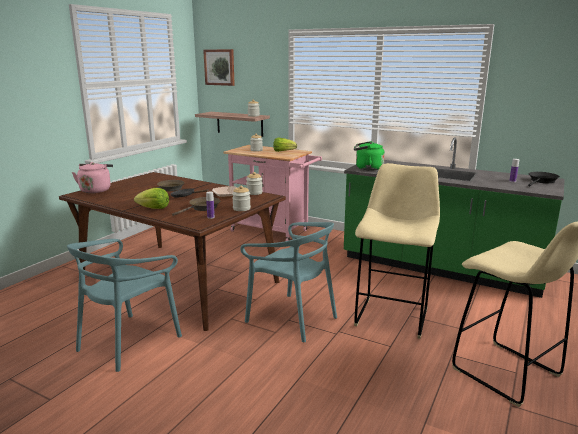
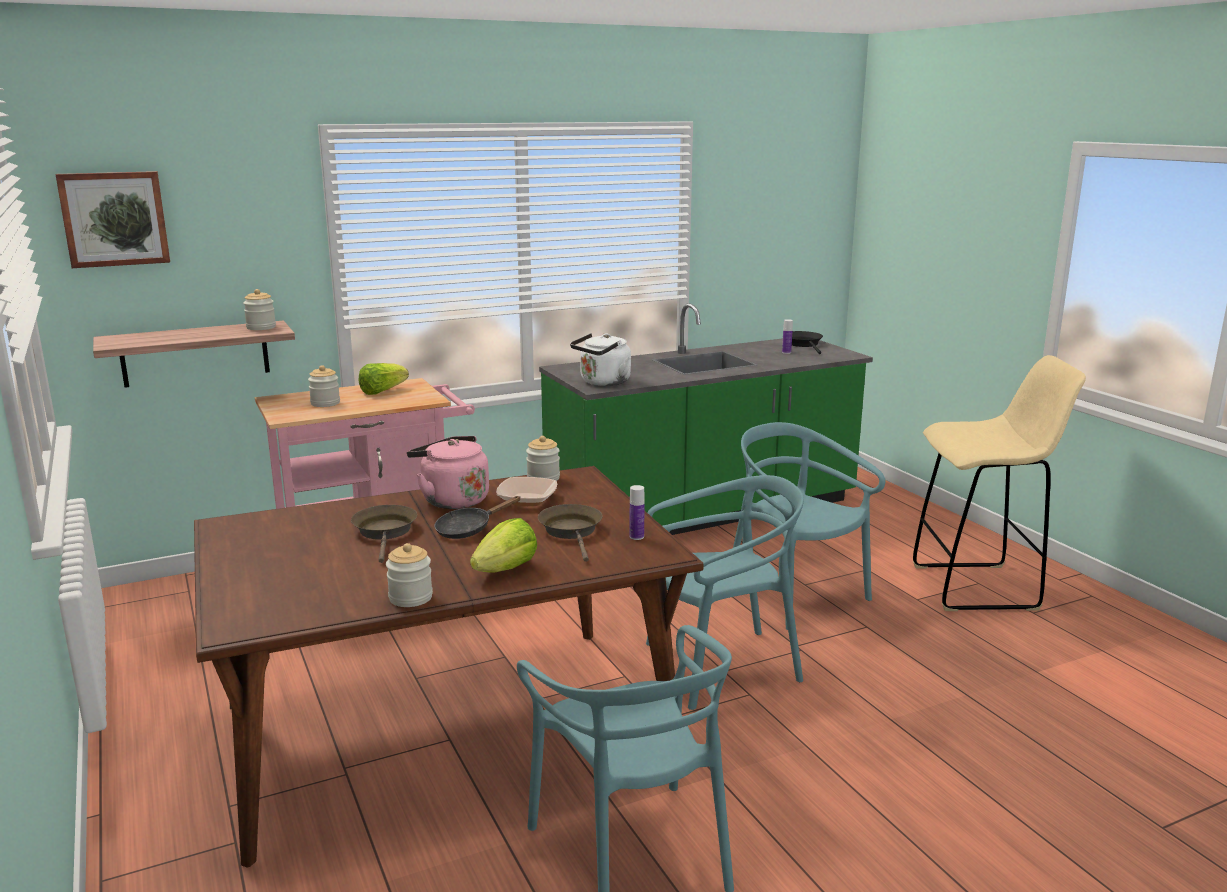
camera: 55 degrees left, 0 degrees up
(96, 190) = (240, 601): pink kettle -> pink kettle (452, 500)
(241, 208) = (622, 506): jar -> jar (410, 598)
(367, 168) = (603, 383): green kettle -> white kettle
(392, 316) = (794, 595): beige stool -> turquoise chair

